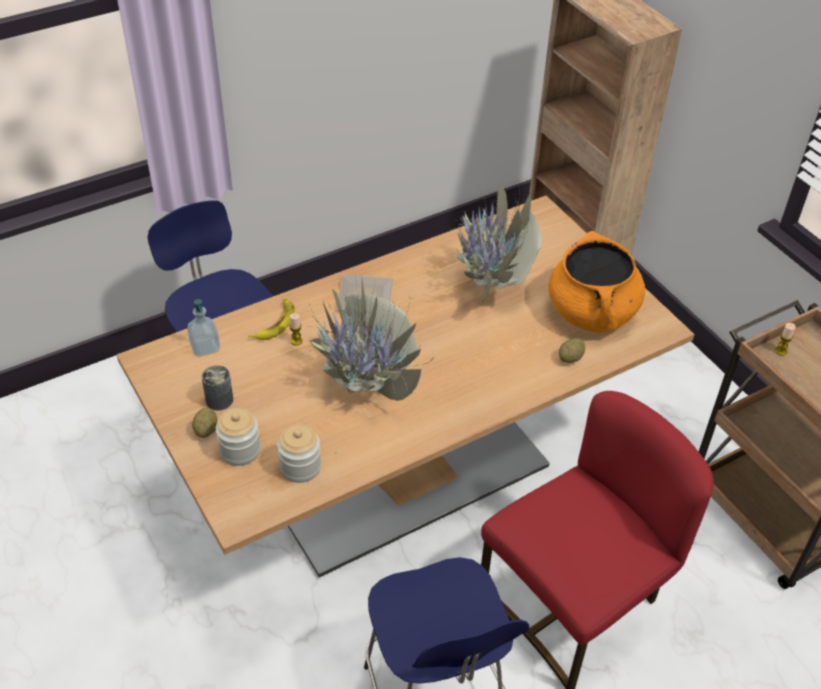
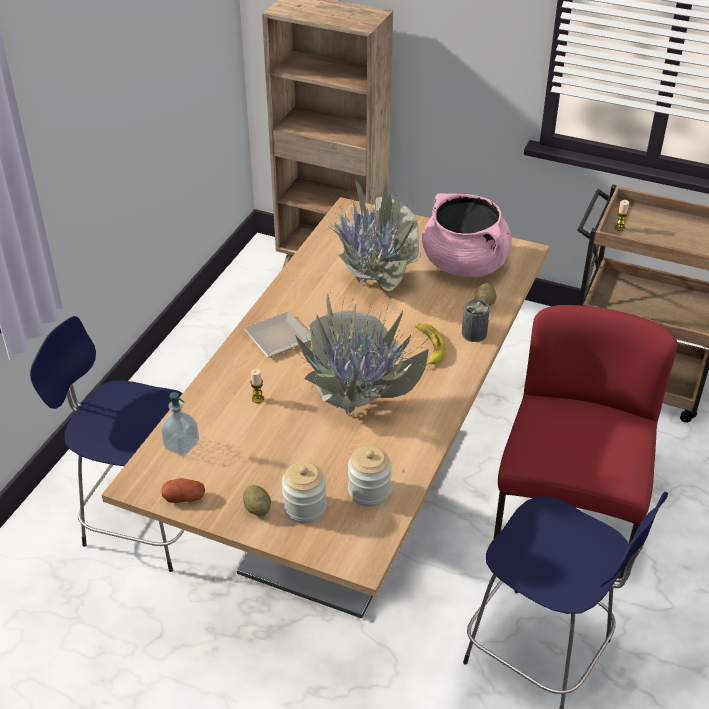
camera: 35 degrees left, 5 degrees down
(166, 390) = (184, 498): none -> potato
(219, 400) = (242, 479): can -> can (474, 333)
(275, 323) = (223, 394): banana -> banana (428, 346)
(592, 312) = (465, 264): orange cooking pot -> pink cooking pot

